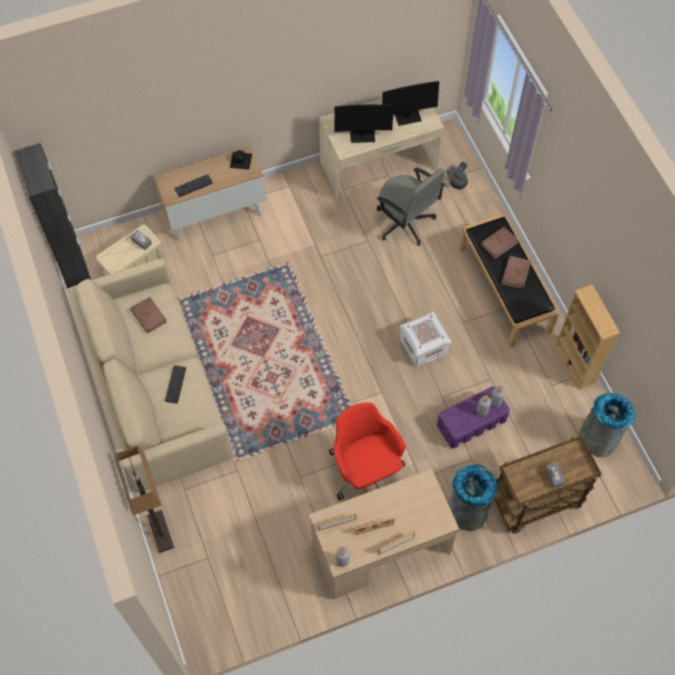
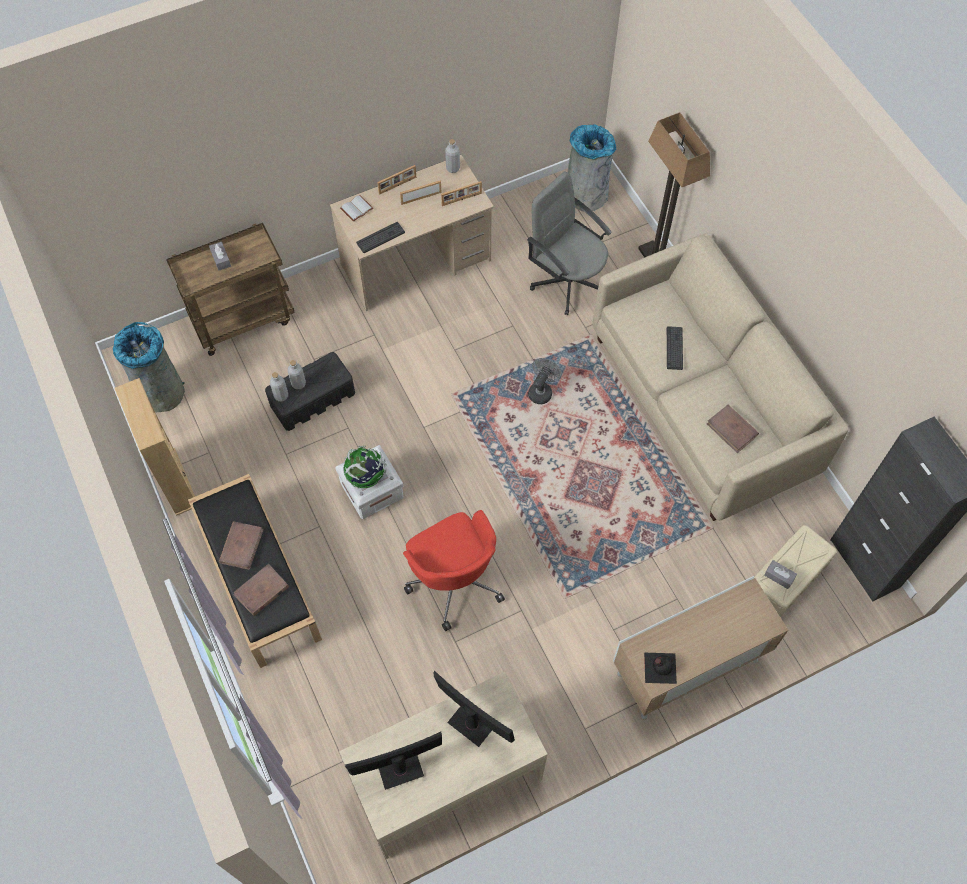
camera: 175 degrees right, 0 degrees up
(193, 186) = (722, 615): keyboard -> keyboard (380, 237)
(362, 135) = (472, 722): monitor -> monitor turned 45 degrees clockwise
(365, 470) = (438, 338): red office chair -> red office chair (454, 579)
(405, 223) = (401, 676): grey office chair -> grey office chair (568, 281)
(427, 328) = (366, 476): none -> globe
(434, 520) = (356, 209): none -> white book
(457, 184) = (320, 754): grey fan -> grey fan (542, 391)
(467, 511) = (321, 305): grey trash can -> grey trash can (586, 195)
(472, 422) = (312, 399): purple storage box -> black storage box

